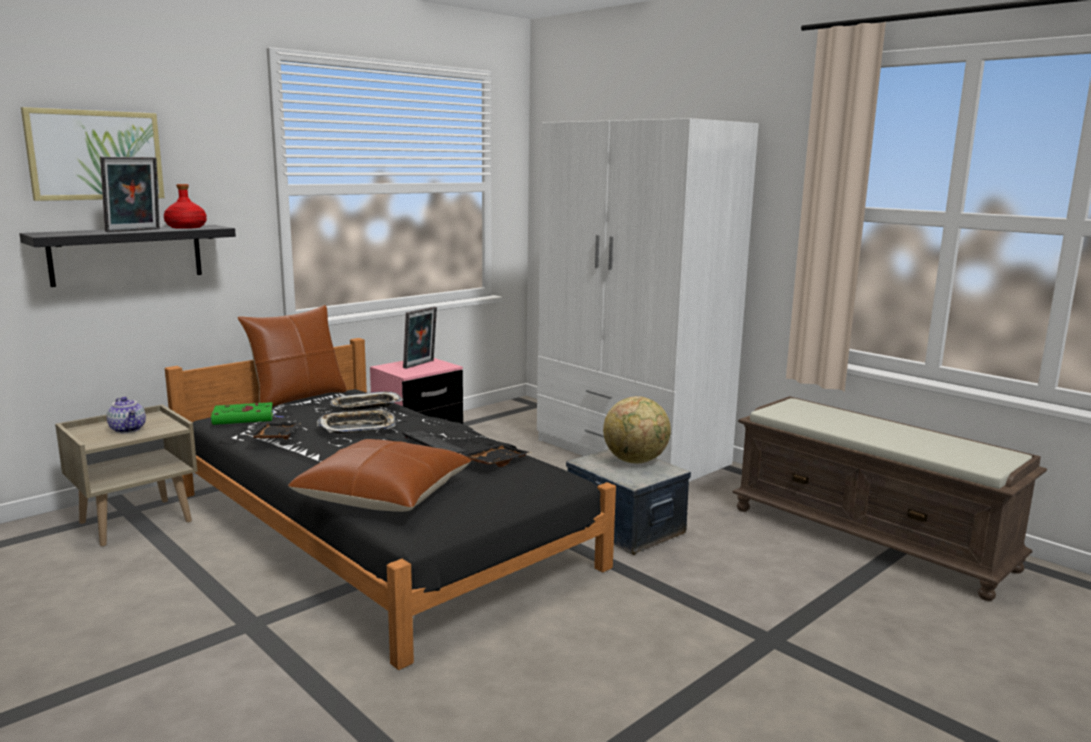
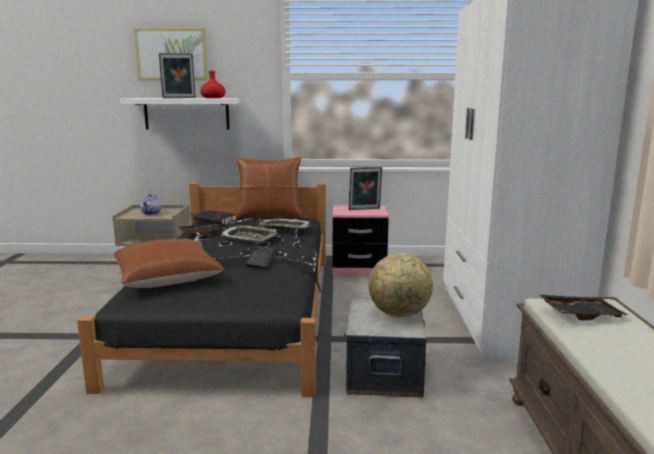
camera: 45 degrees right, 0 degrees up
(127, 254) = (186, 113): black shelf -> white shelf
(245, 418) = (217, 220): green book -> black book
(494, 462) = (268, 279): black tray -> black tray (580, 314)

